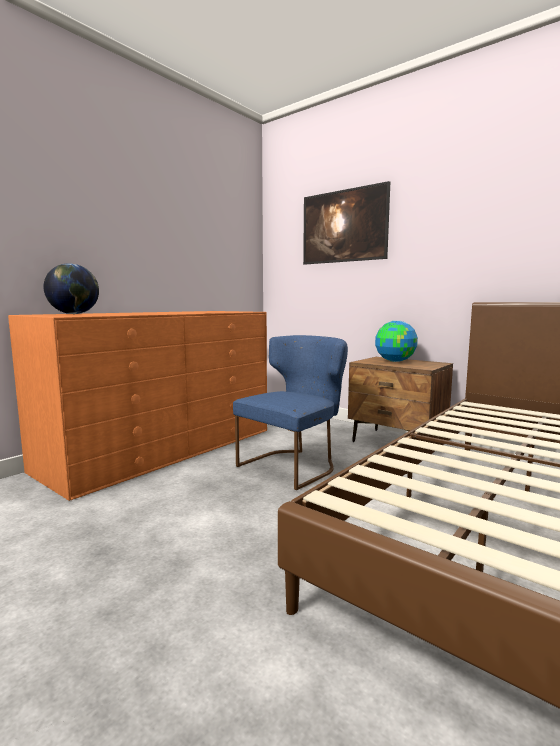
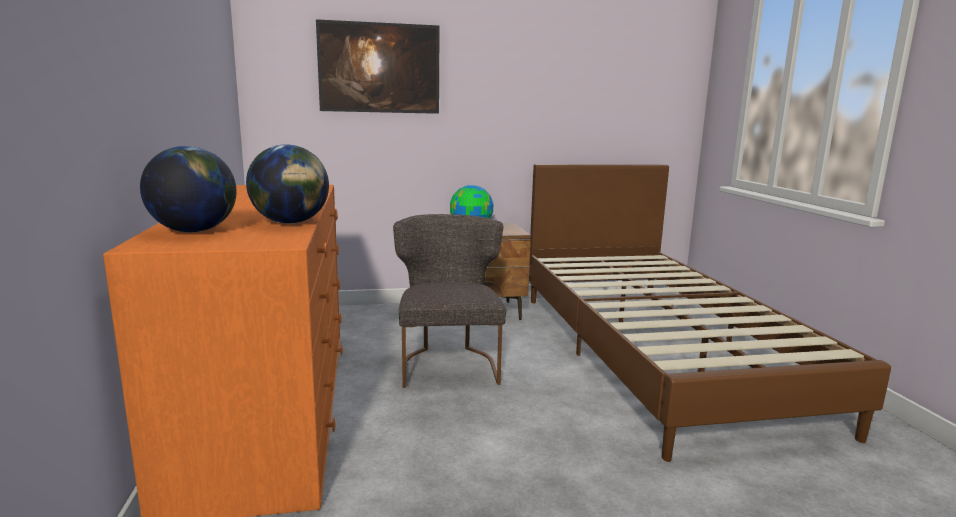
camera: 50 degrees left, 5 degrees up
(122, 314) = (291, 222): none -> globe
(294, 465) = (448, 364): blue chair -> grey chair

